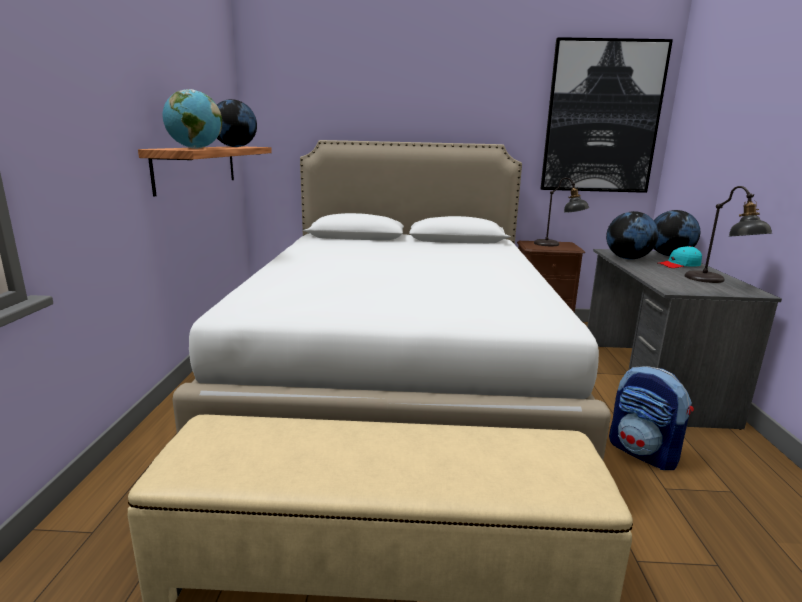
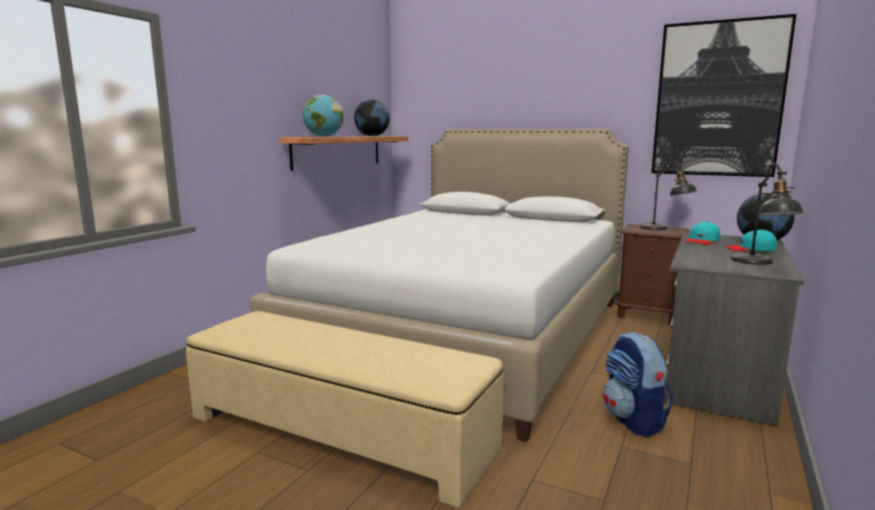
camera: 25 degrees right, 5 degrees down
(627, 258) = (702, 241): globe -> turquoise cap

